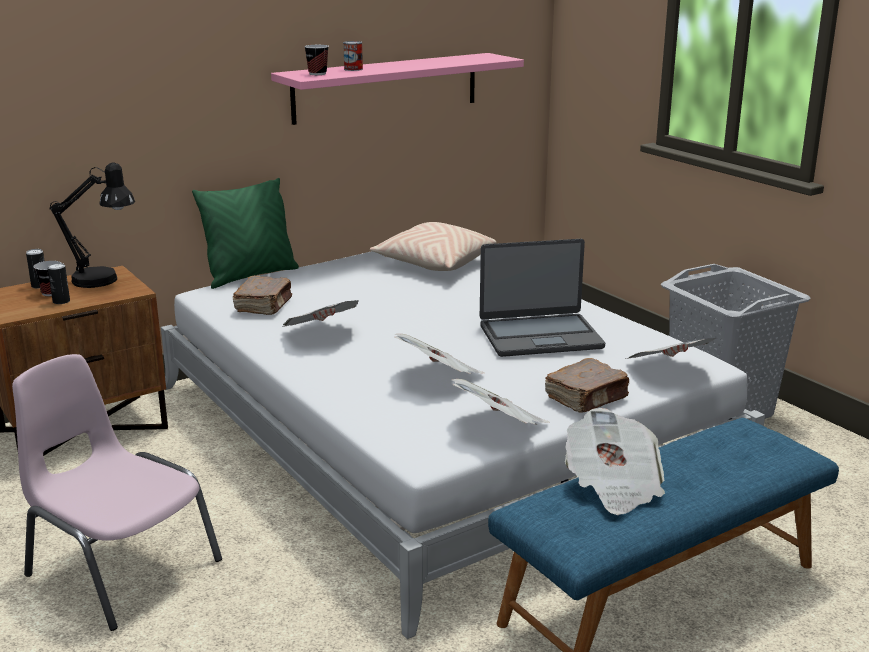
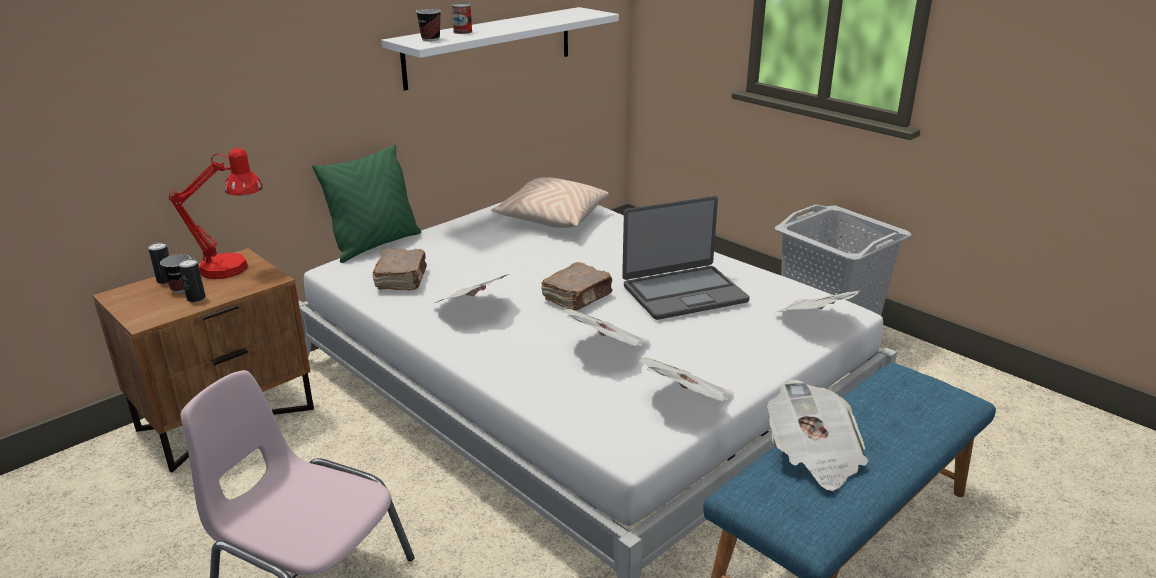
camera: 10 degrees left, 5 degrees up
(104, 280) = (234, 268): black table lamp -> red table lamp
(386, 87) = (490, 47): pink shelf -> white shelf
(587, 398) = (756, 360): brown book -> brown book (578, 297)

